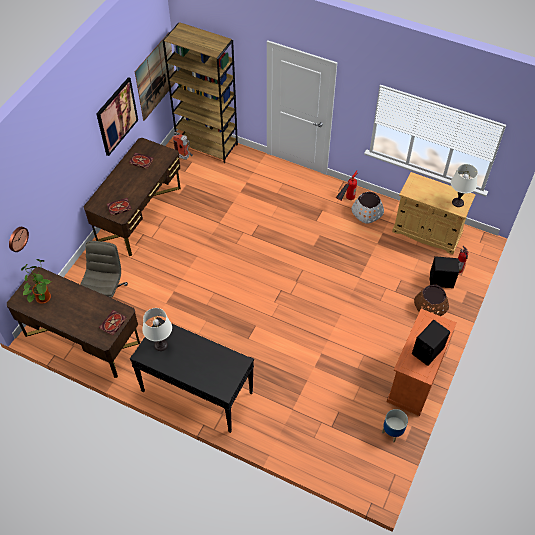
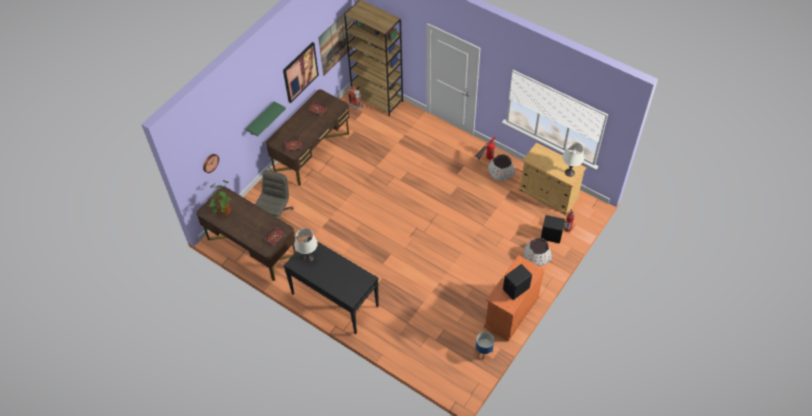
camera: 10 degrees right, 0 degrees up
(75, 178) = (261, 119): none -> green shelf
(430, 306) = (537, 256): brown planter -> white planter

